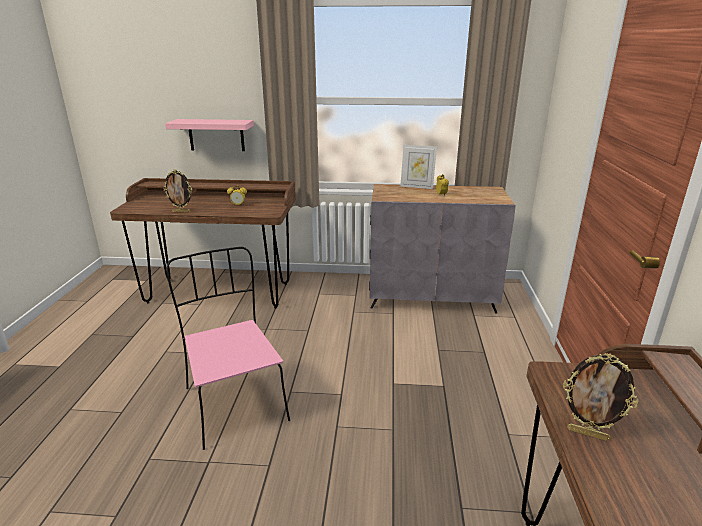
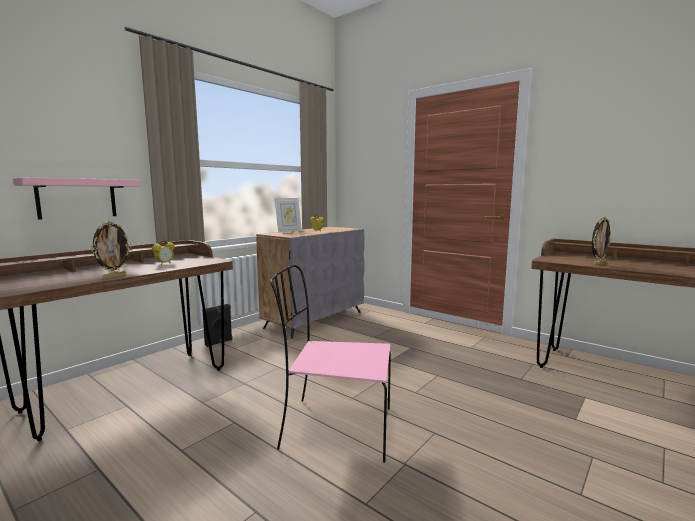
camera: 55 degrees left, 15 degrees down
(320, 282) = (219, 342): none -> black speaker

